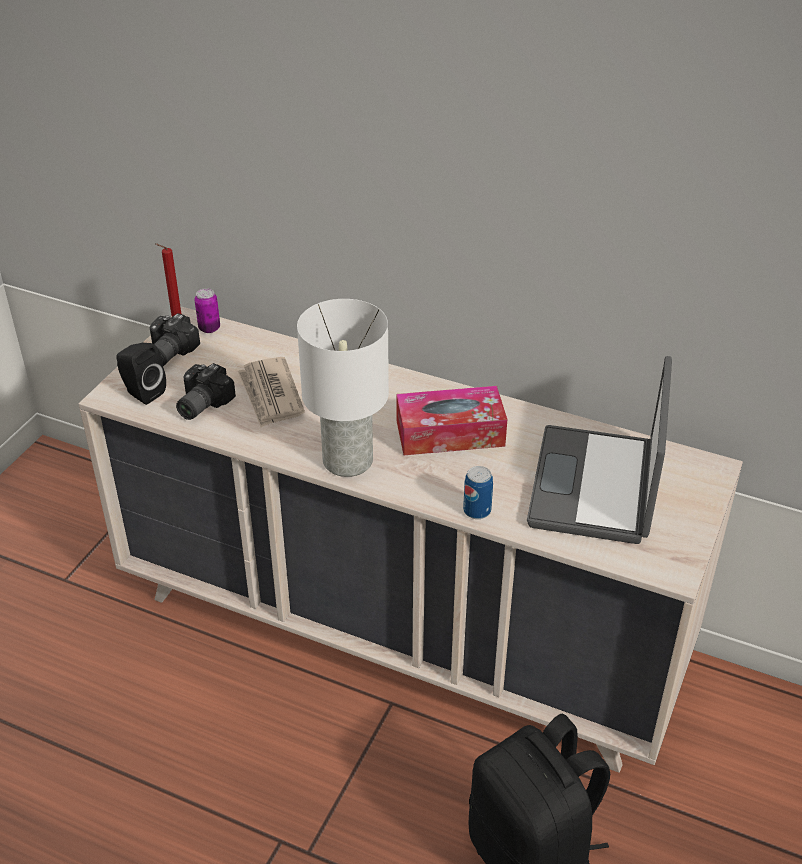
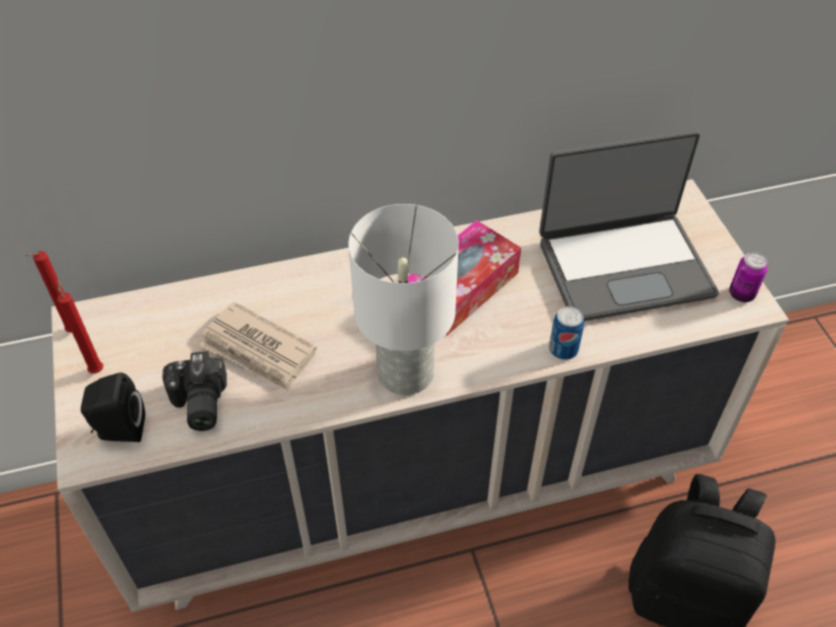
camera: 40 degrees left, 10 degrees up
(167, 353) = (97, 369): camera -> red candle
(209, 328) = (112, 314): can -> can (741, 294)
(596, 486) = (624, 266): laptop -> laptop turned 75 degrees counterclockwise

